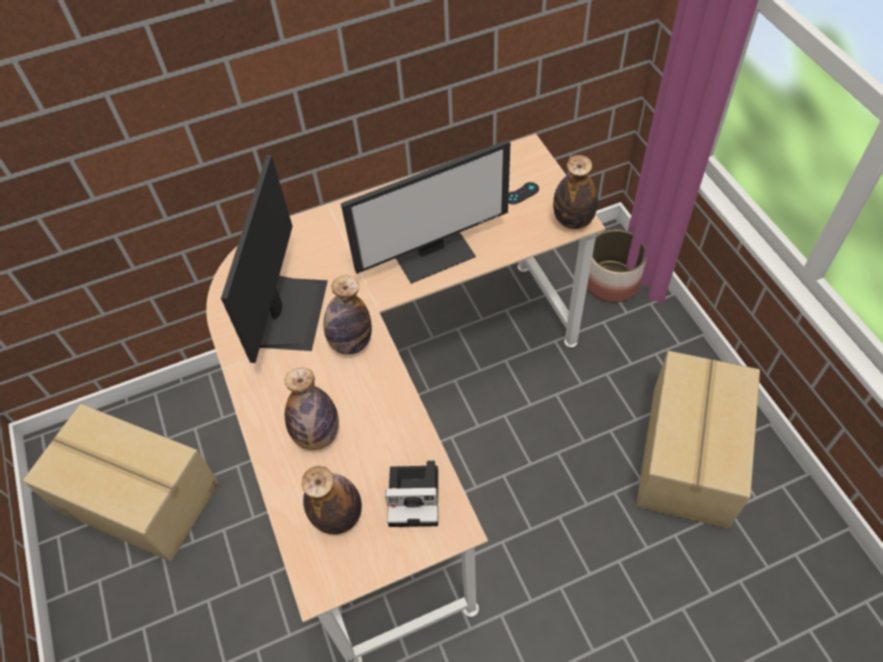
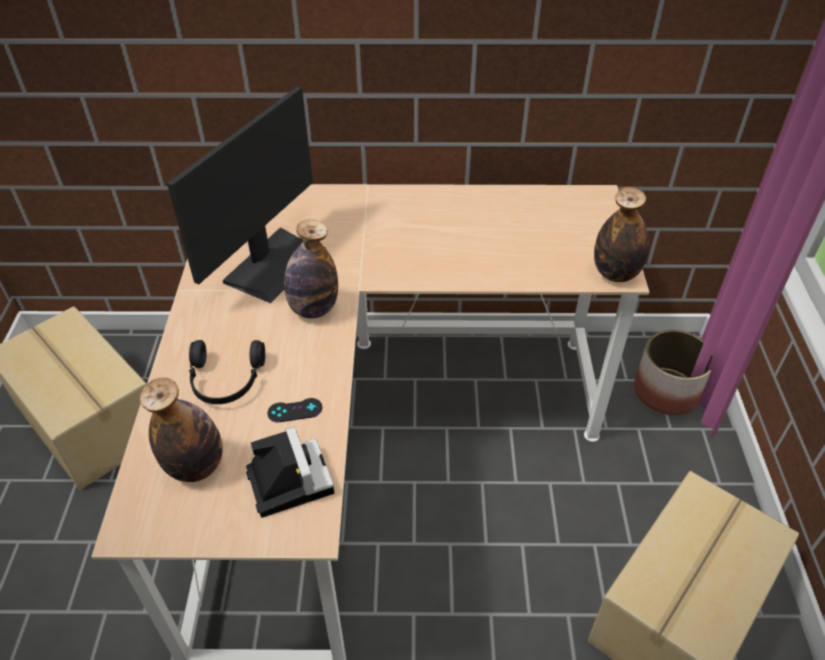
camera: 20 degrees right, 10 degrees down
(317, 435) = (226, 381): bottle -> black headphones
(416, 496) = (288, 479): camera -> camera turned 135 degrees counterclockwise
(434, 253) = (447, 257): monitor -> none
(522, 193) = (571, 232): black game controller -> black game controller (295, 410)

